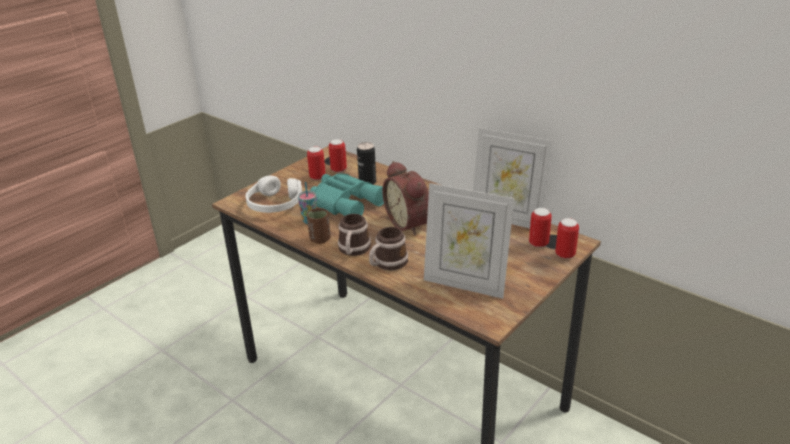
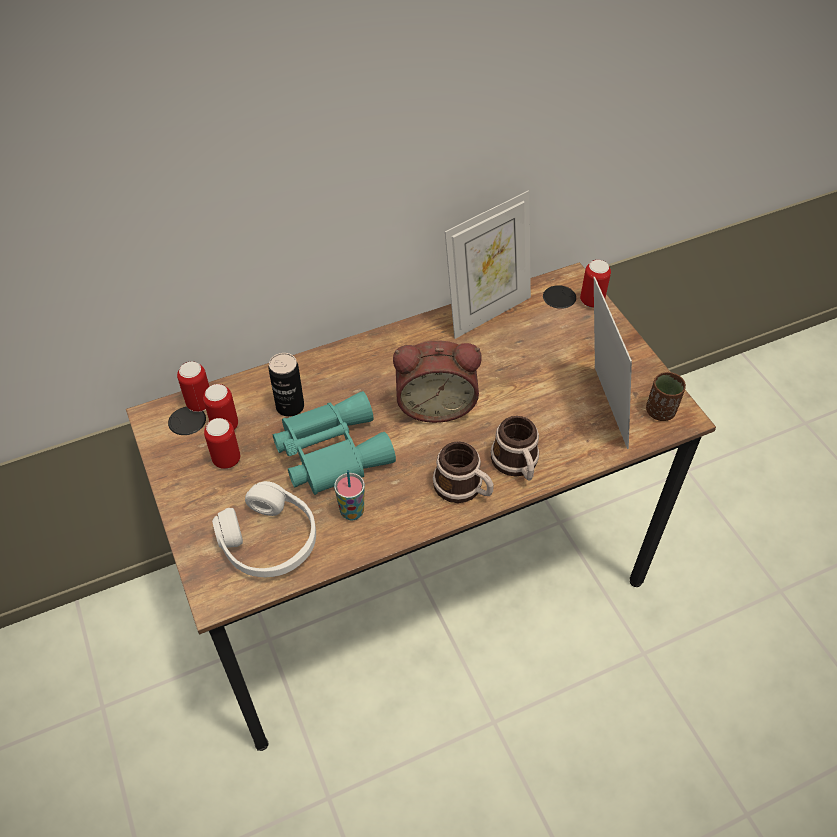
camera: 65 degrees left, 20 degrees up
(320, 239) = (411, 516): brown cup -> brown cup (660, 411)
(465, 284) = (600, 408): picture frame -> picture frame turned 60 degrees counterclockwise
(538, 244) = (557, 311): can -> can (200, 403)

